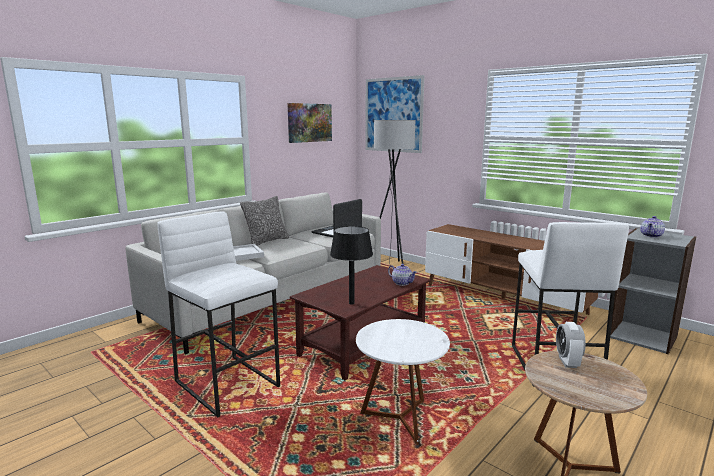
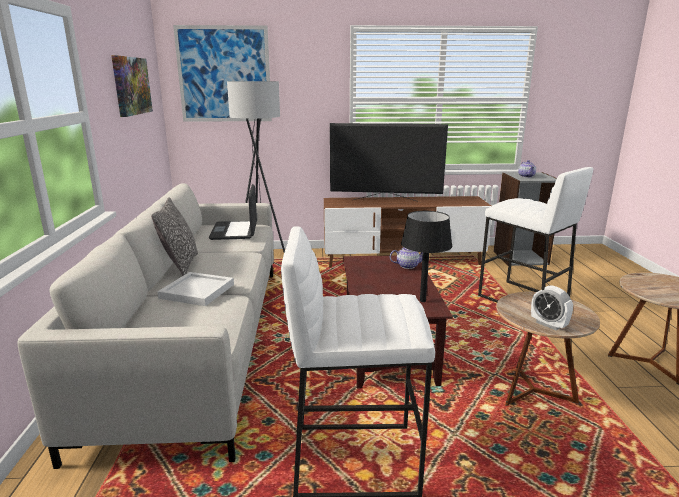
camera: 45 degrees left, 5 degrees up
(400, 419) = (533, 392): white side table -> brown side table
(492, 235) = (385, 201): none -> television
(567, 362) = (643, 282): alarm clock -> alarm clock (548, 324)

